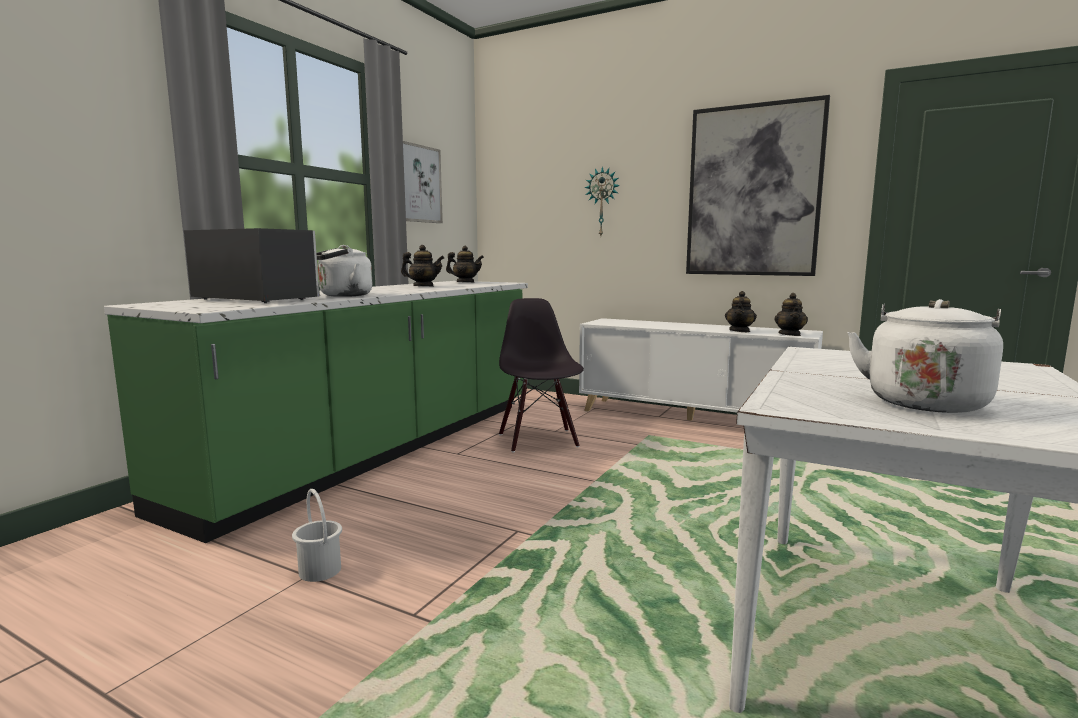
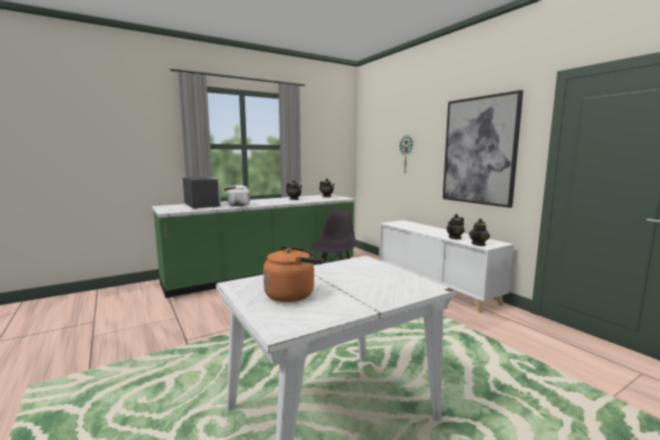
camera: 30 degrees right, 0 degrees up
(320, 570) = (182, 316): white bucket -> none
(419, 184) = (315, 146): picture -> none
(925, 402) = (292, 294): white kettle -> orange kettle

